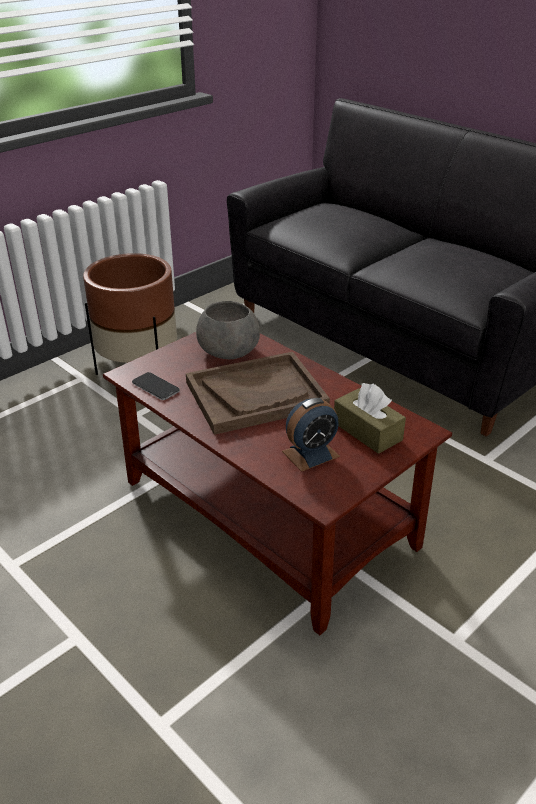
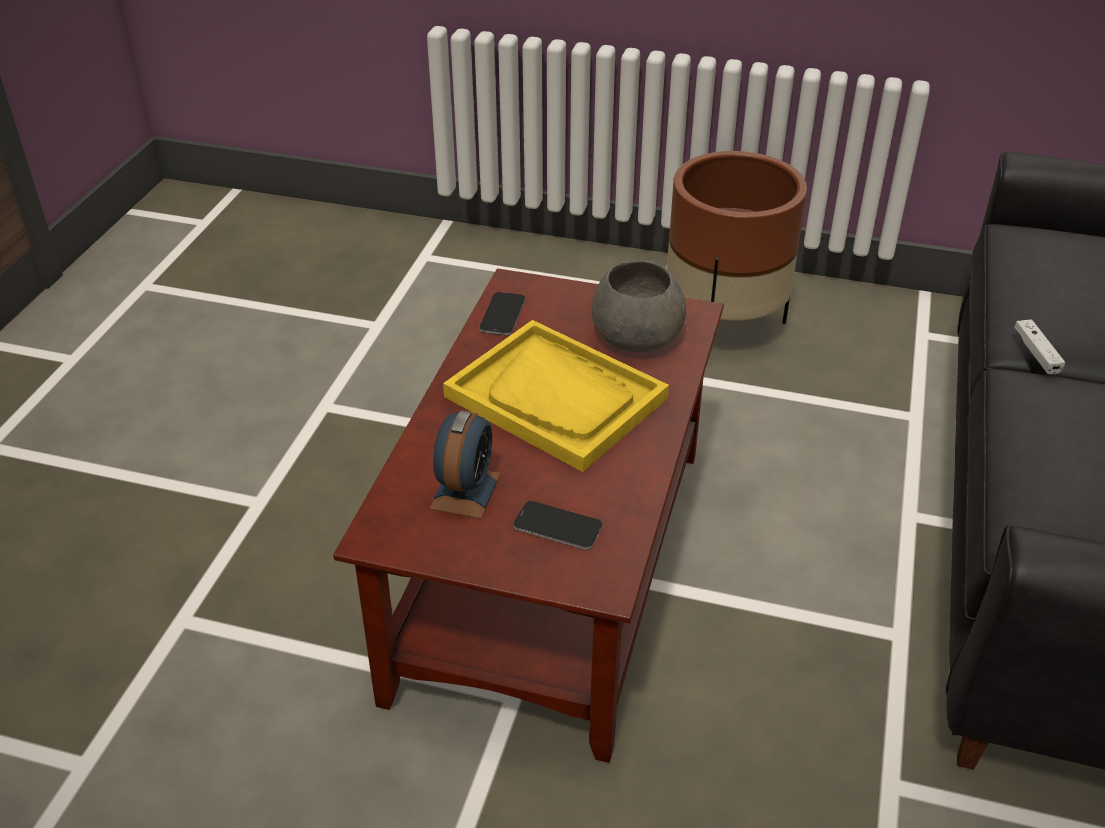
camera: 60 degrees right, 5 degrees up
(256, 395) = (556, 398): brown tray -> yellow tray
(310, 454) = (465, 491): alarm clock -> alarm clock turned 105 degrees counterclockwise
(363, 256) = (1036, 353): none -> white game controller
(367, 431) = (557, 527): brown tissue box -> phone

